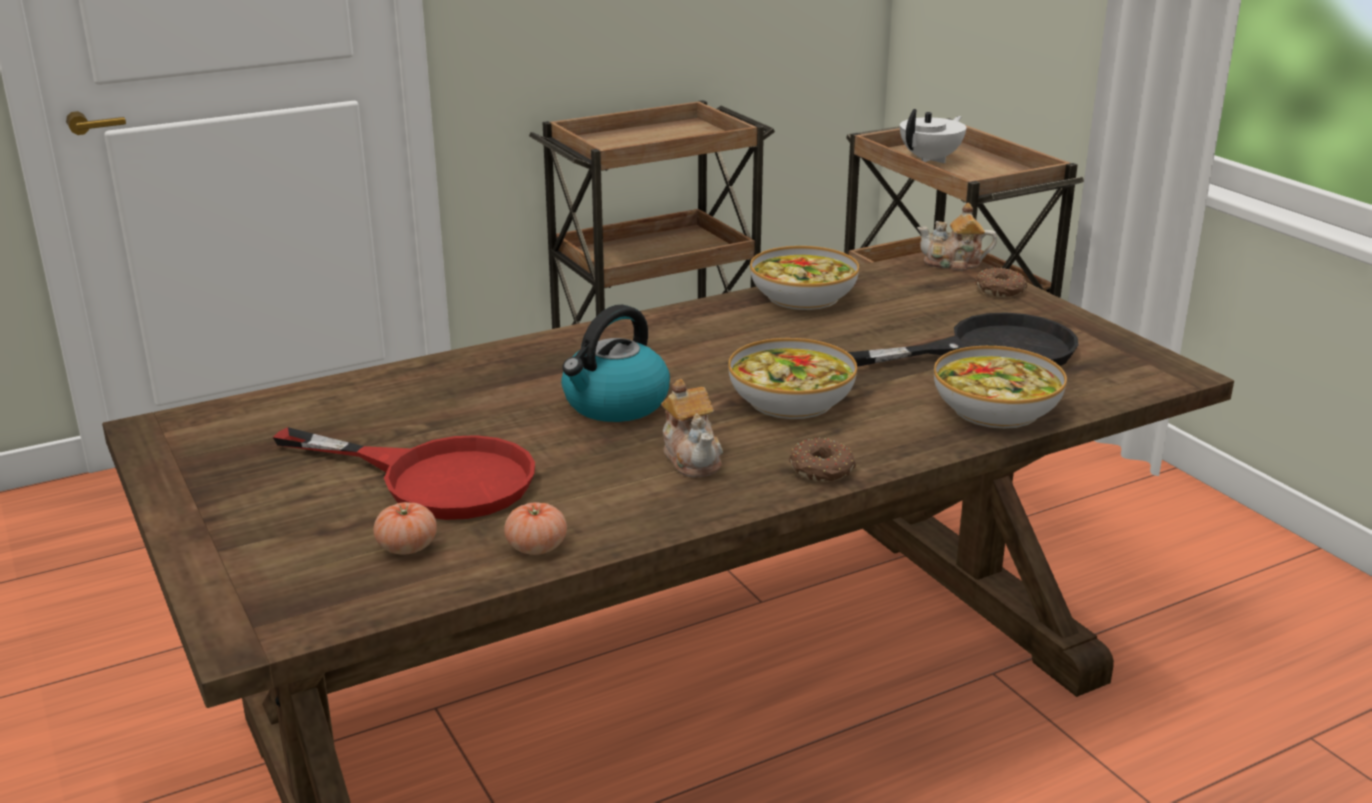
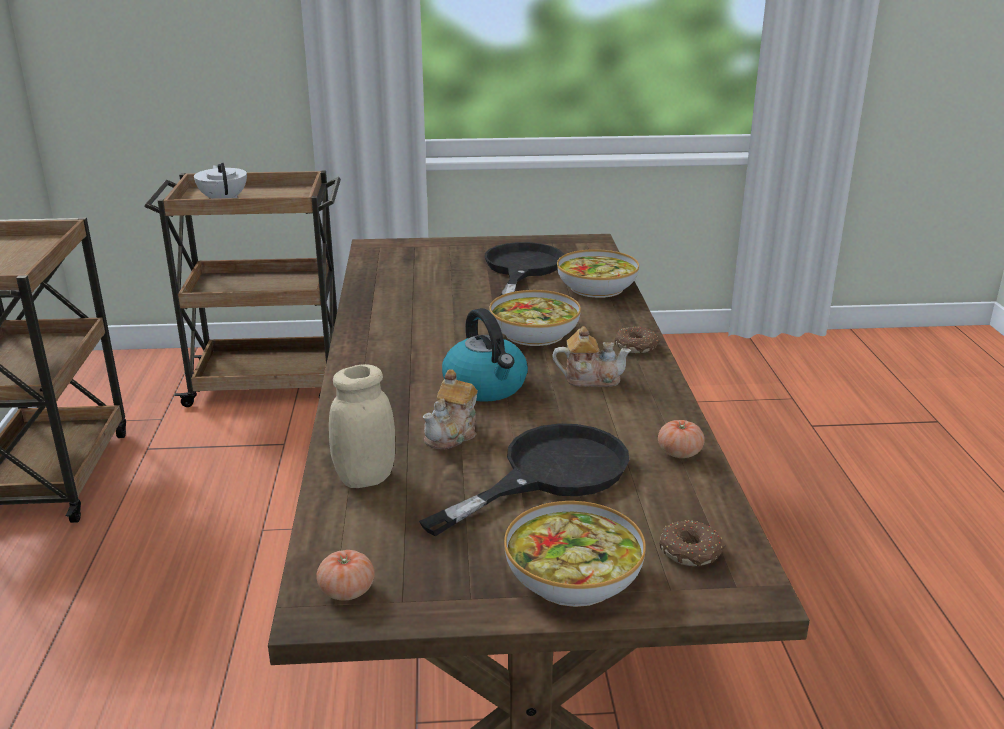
camera: 65 degrees left, 0 degrees up
(374, 393) = (365, 478): none -> beige jar
(407, 547) = (650, 502): tomato -> tomato (347, 591)
(435, 478) = (549, 474): red frying pan -> black frying pan
(803, 296) = (377, 293): bowl -> bowl (572, 575)
(954, 263) = (382, 245): teapot -> teapot (452, 434)
(1000, 291) = (440, 246): donut -> donut (691, 552)

